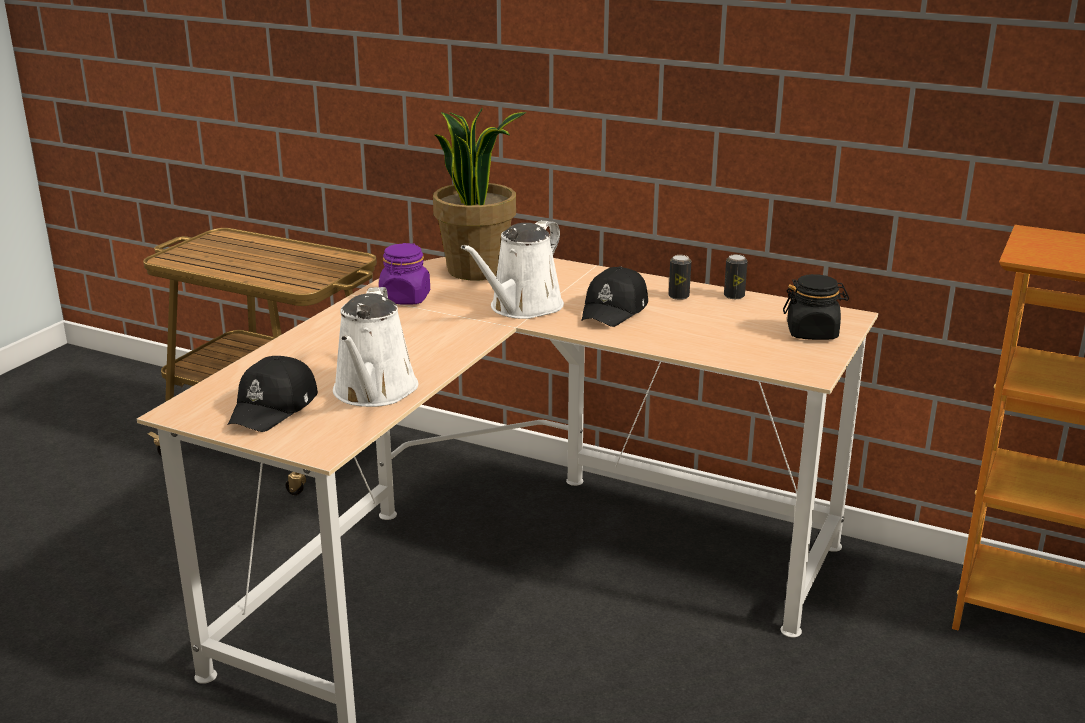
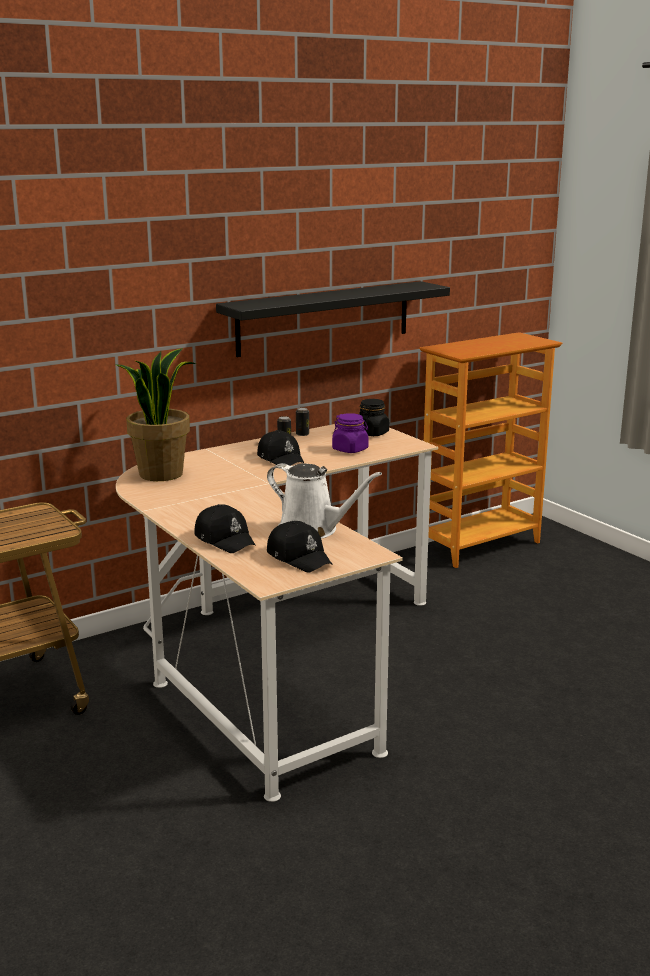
camera: 60 degrees left, 5 degrees down
(299, 355) = (225, 539): none -> black cap
(405, 298) = (177, 499): purple jar -> purple jar (350, 449)
(522, 308) = (243, 476): white watering can -> none
(822, 126) = (324, 318): none -> black shelf

